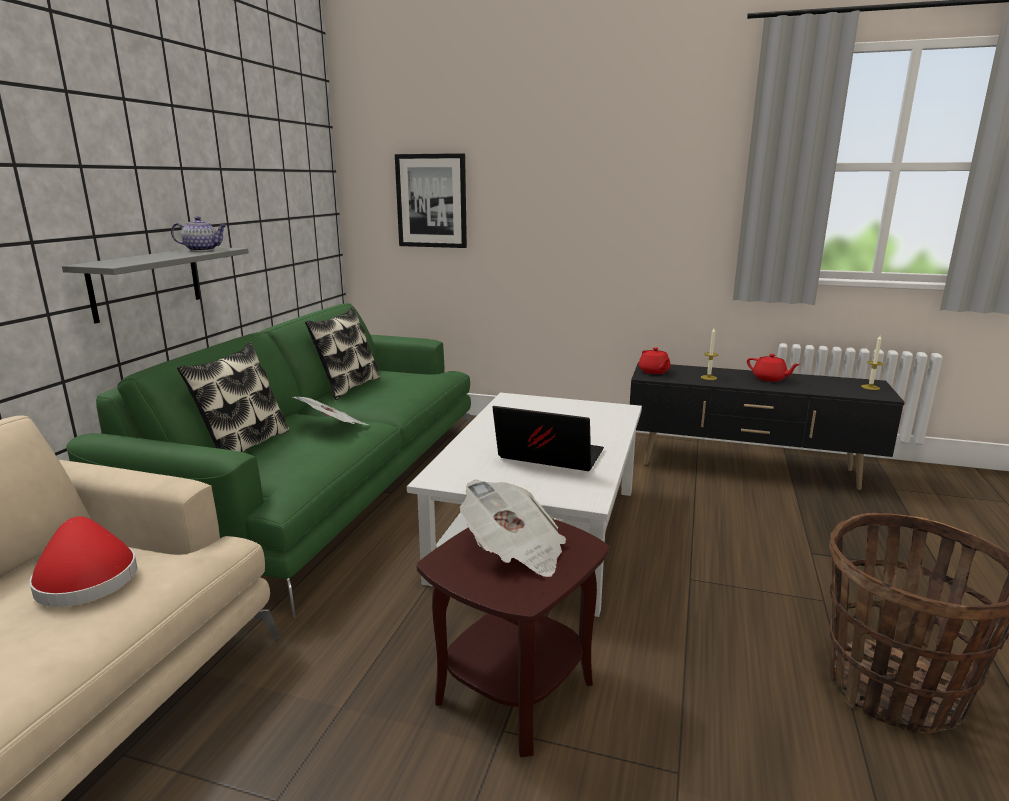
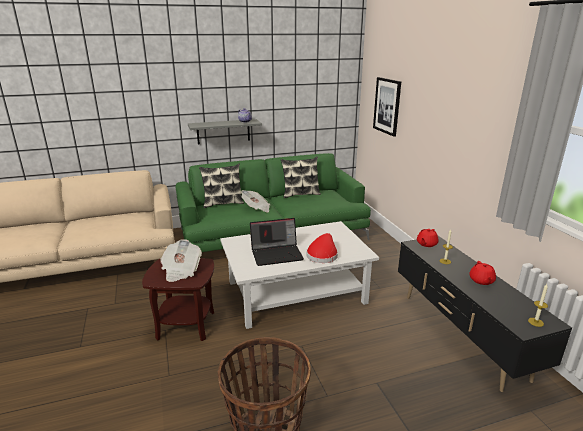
camera: 55 degrees right, 5 degrees up
(86, 578) = (127, 222): red hat -> red hat (322, 255)
(547, 457) = (277, 254): laptop -> laptop turned 90 degrees clockwise

